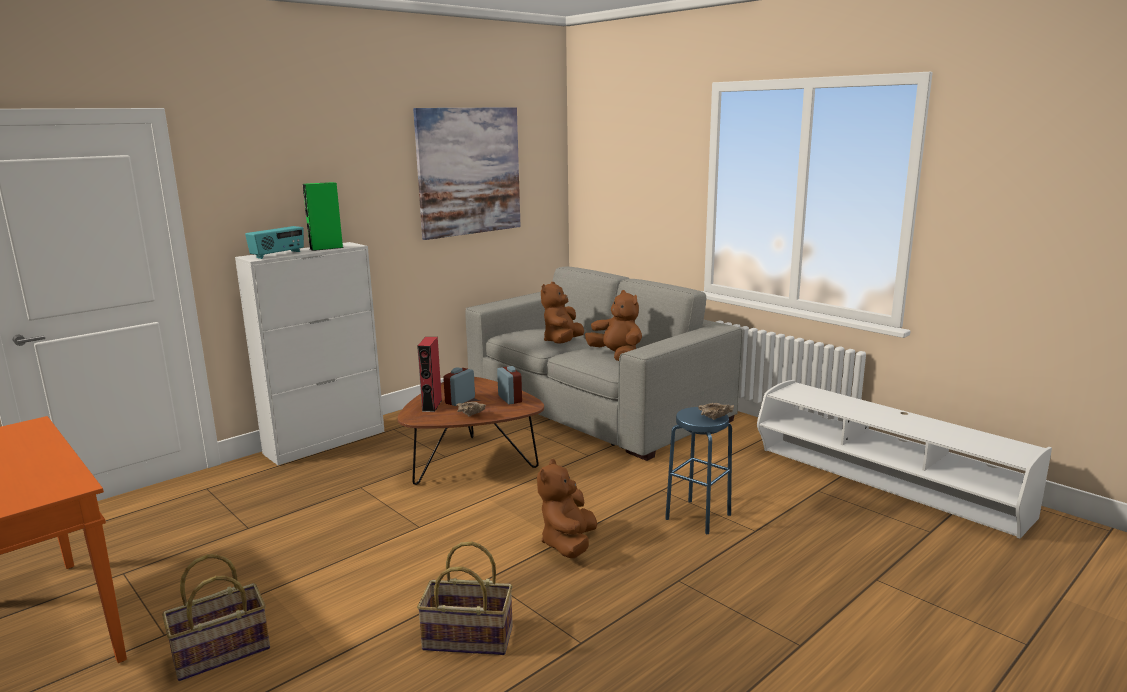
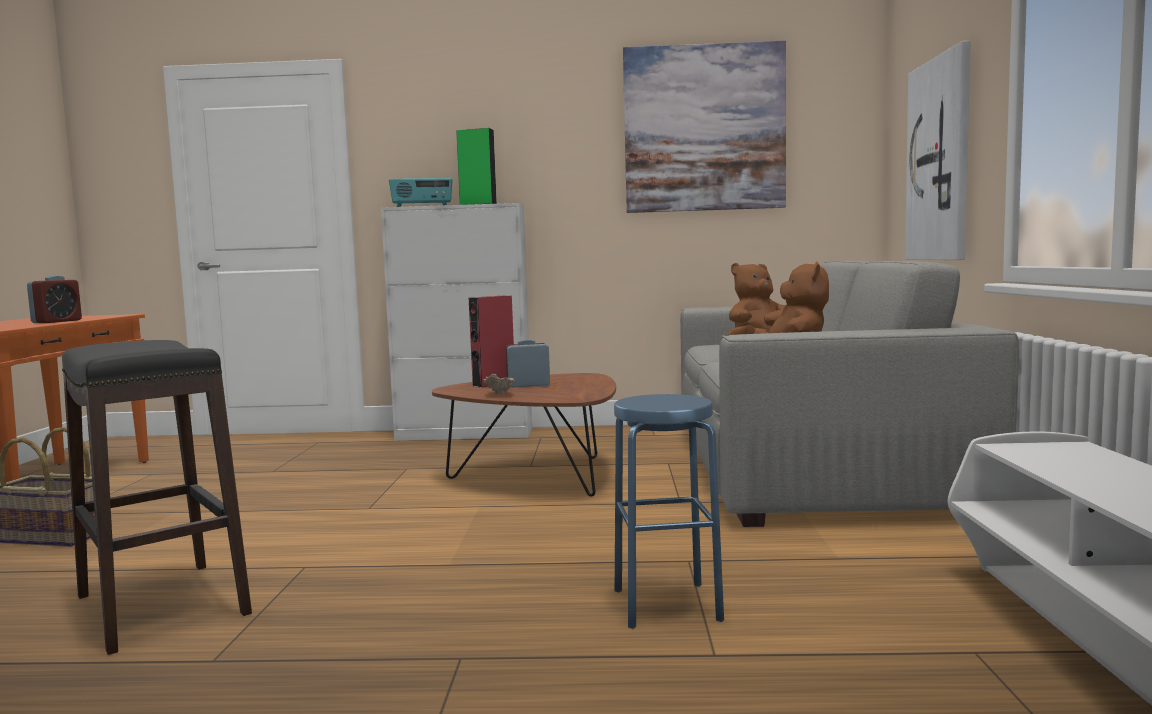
camera: 45 degrees right, 10 degrees down
(467, 639) = (161, 604): basket -> black stool
(510, 399) = (578, 390): alarm clock -> alarm clock (57, 321)
(568, 544) = (446, 570): brown plush toy -> none
(637, 208) = (940, 160): none -> picture
(715, 419) = (668, 406): beige bowl -> none

